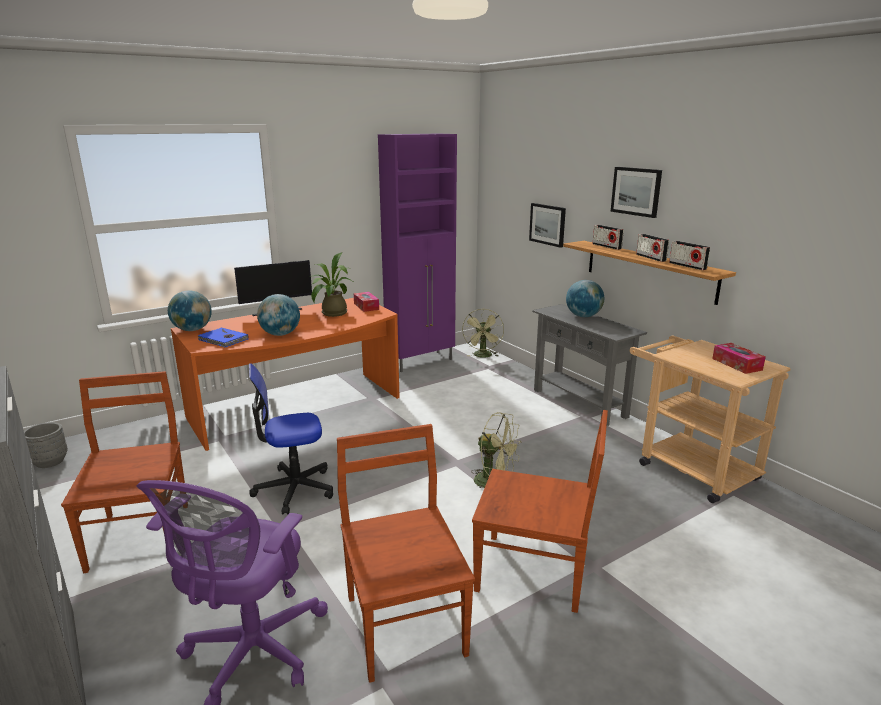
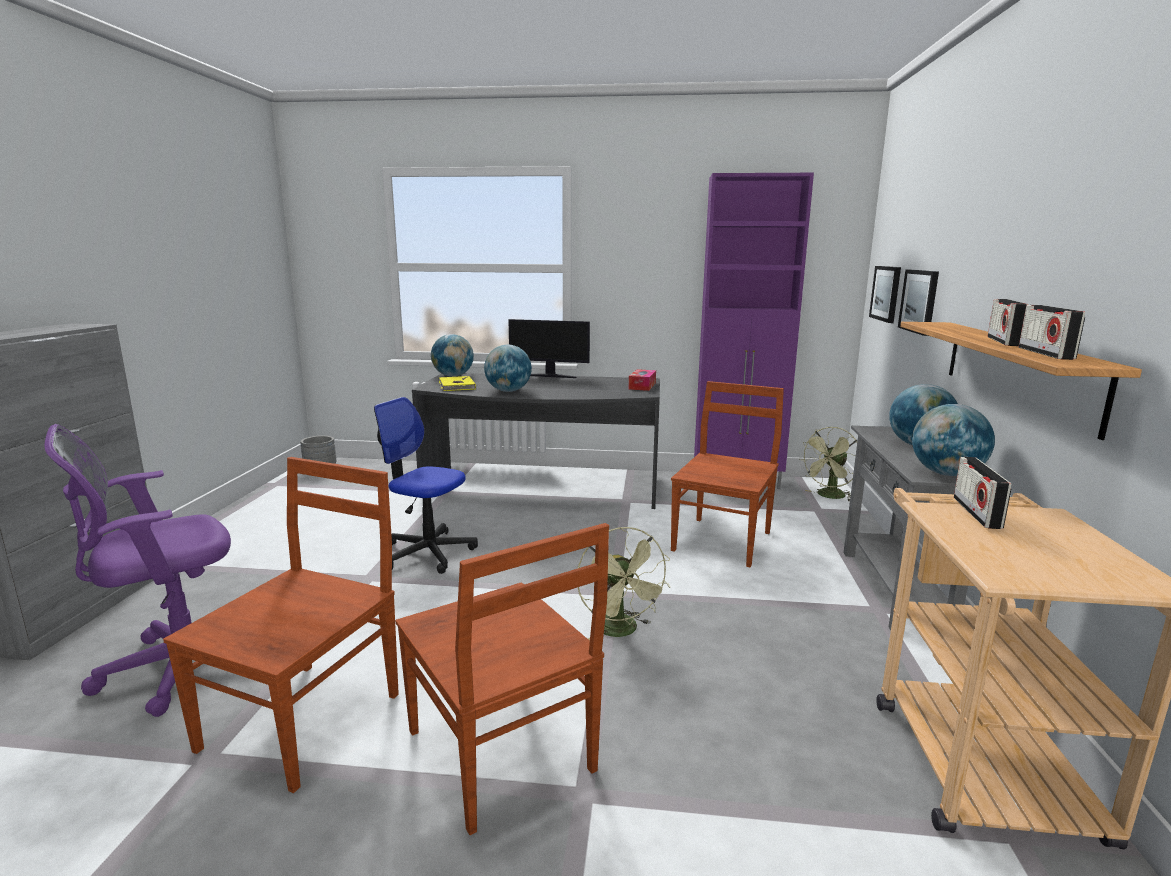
camera: 40 degrees right, 5 degrees down
(141, 534) = (280, 540): brown chair -> brown chair (723, 540)
(223, 340) = (456, 386): blue book -> yellow book
(298, 409) = (541, 489): orange desk -> grey desk
(332, 314) = (592, 386): potted plant -> none
(606, 246) = (965, 328): radio -> radio (976, 512)
(621, 331) = (946, 474): none -> globe
(636, 191) = (1017, 226): picture -> picture (886, 293)
(736, 364) = (1061, 558): tissue box -> none

